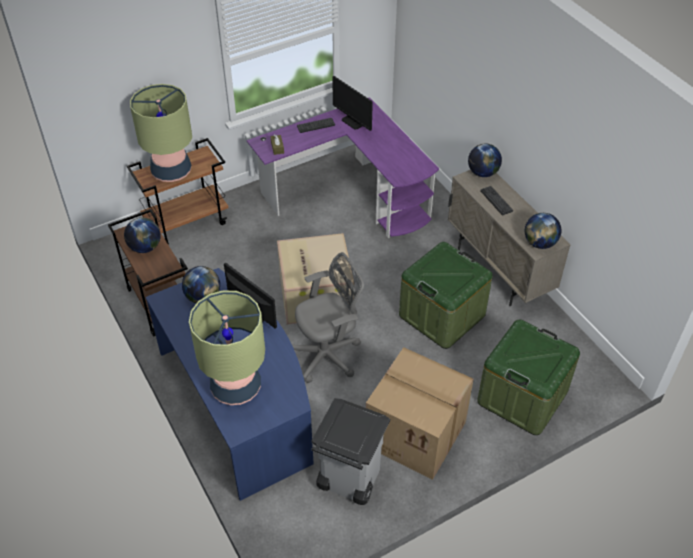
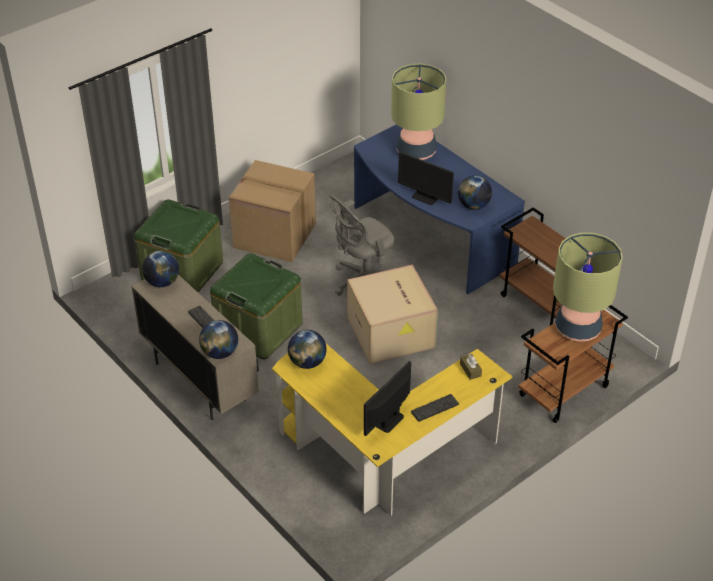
camera: 170 degrees right, 5 degrees down
(145, 247) = (554, 248): globe -> globe (307, 362)
(348, 480) = (324, 202): grey trash can -> none
(351, 194) = (382, 456): purple desk -> yellow desk
(353, 122) = (389, 420): monitor -> monitor turned 90 degrees counterclockwise

